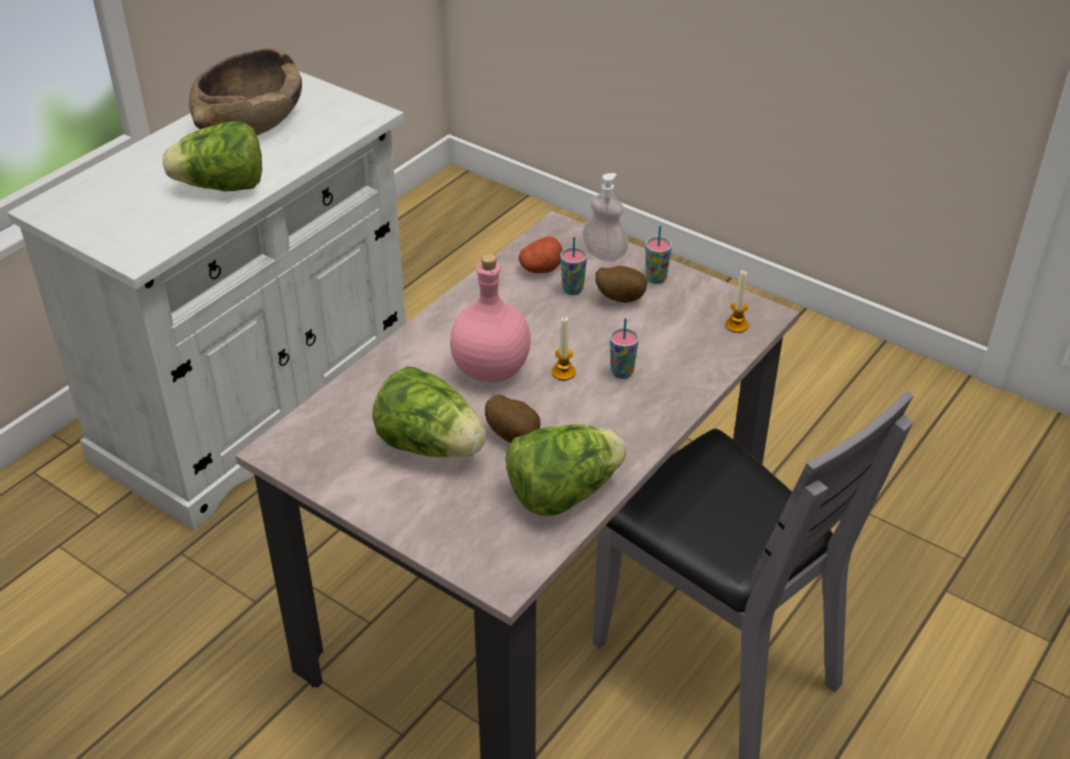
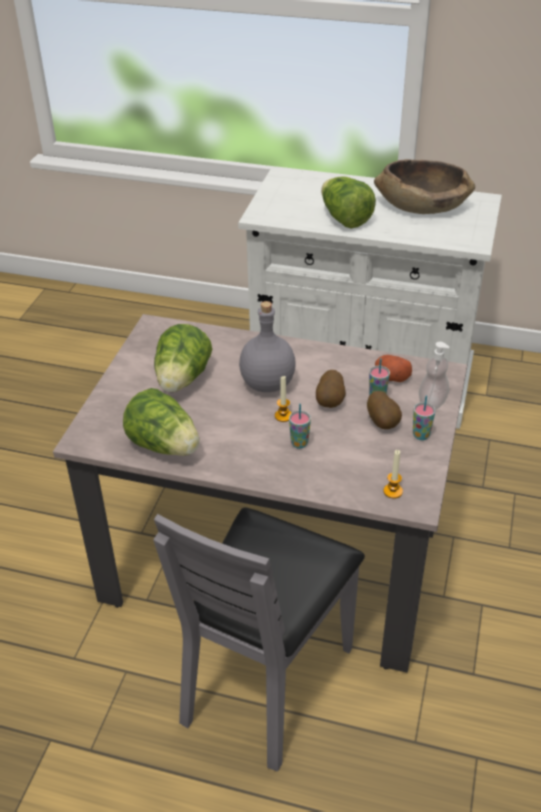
camera: 70 degrees right, 0 degrees up
(492, 370) = (267, 384): pink bottle -> grey bottle
(514, 435) = (208, 411): potato -> potato (330, 402)

